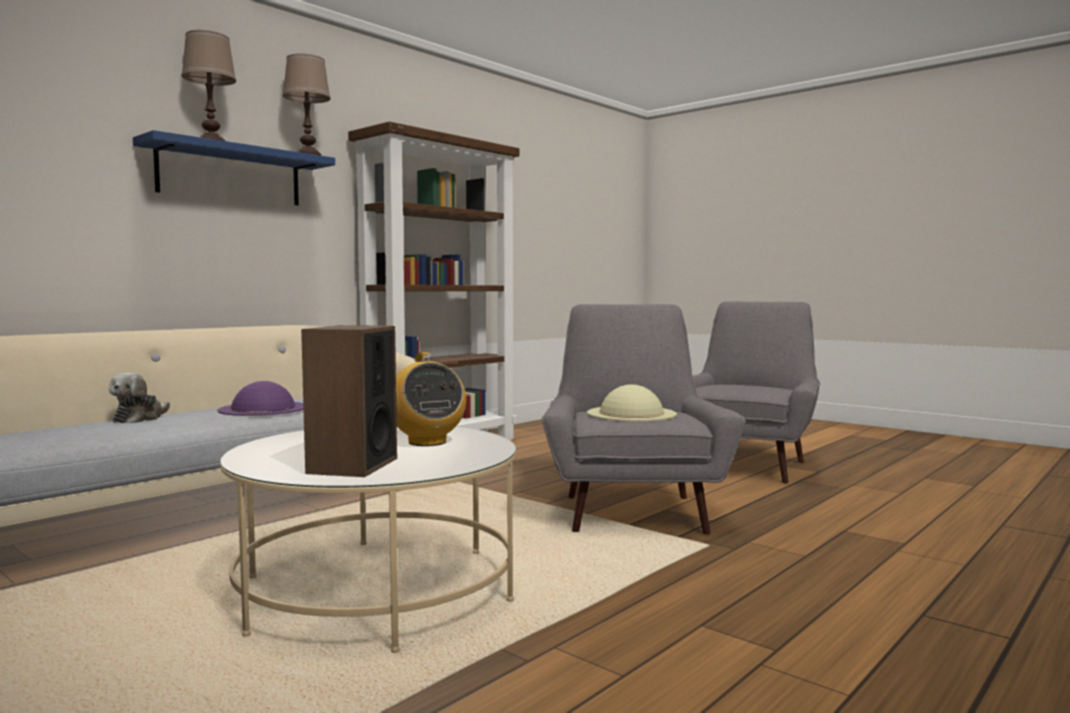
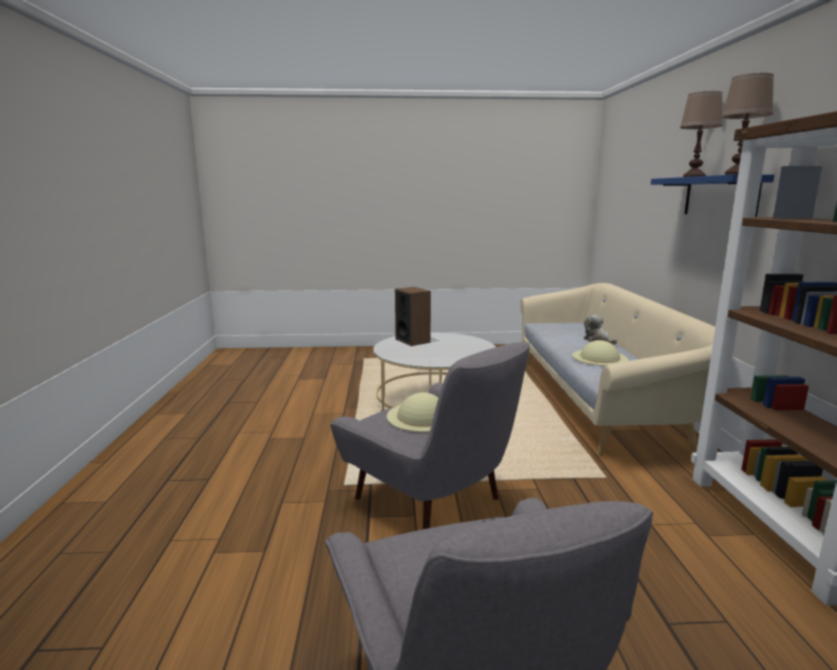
camera: 135 degrees right, 10 degrees up
(263, 408) = (599, 357): purple hat -> beige hat
(426, 442) = (429, 354): radio -> none

